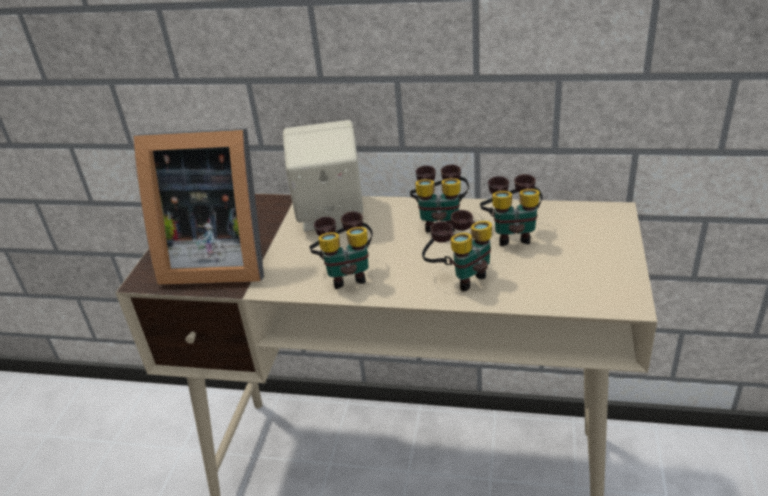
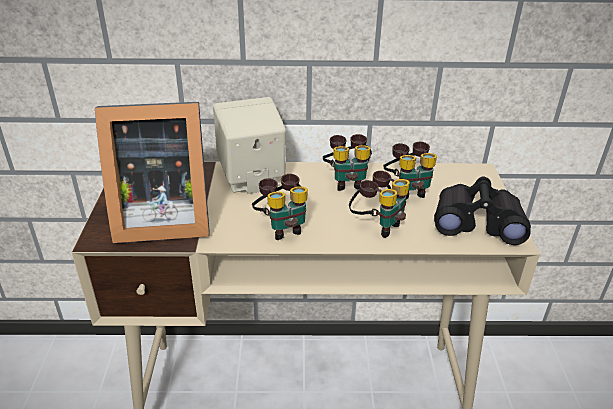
camera: 15 degrees left, 0 degrees up
(588, 276) = (477, 222): none -> black binoculars

